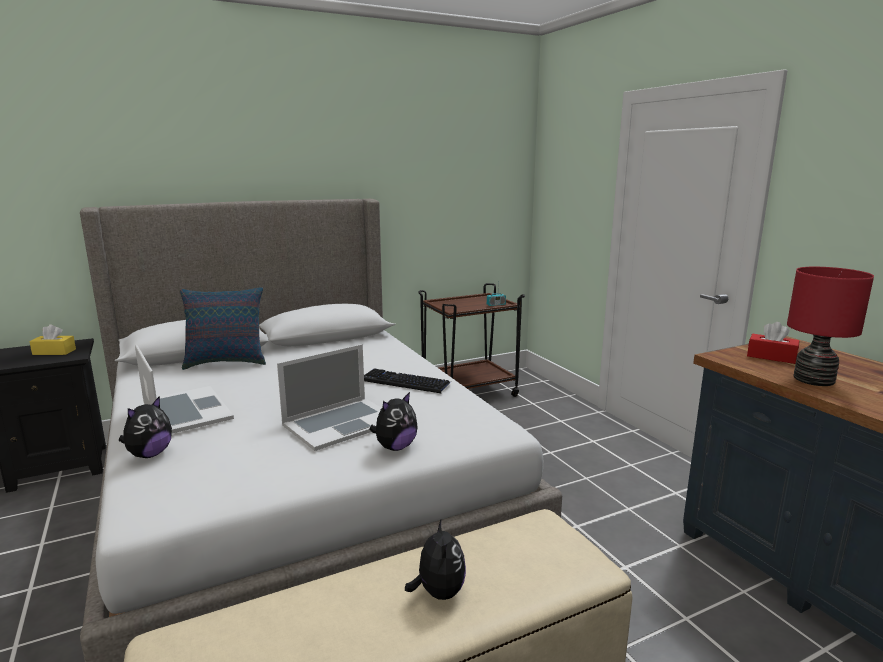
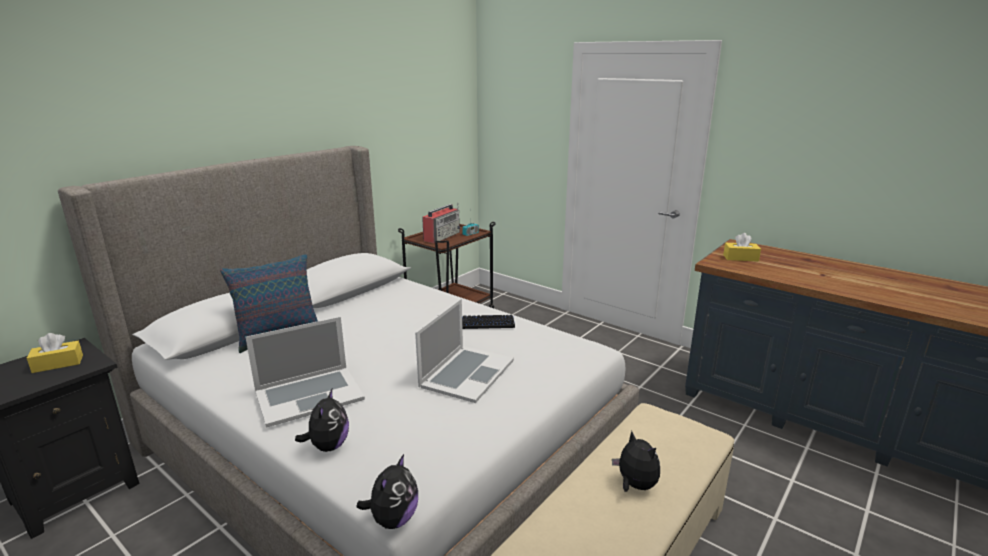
camera: 25 degrees left, 5 degrees up
(186, 411) = (309, 395): laptop -> laptop turned 120 degrees clockwise
(395, 447) = (533, 383): plush toy -> plush toy (393, 519)
(464, 304) = (442, 236): none -> radio
(771, 357) = (740, 258): red tissue box -> yellow tissue box
(813, 379) = (781, 272): red table lamp -> none

